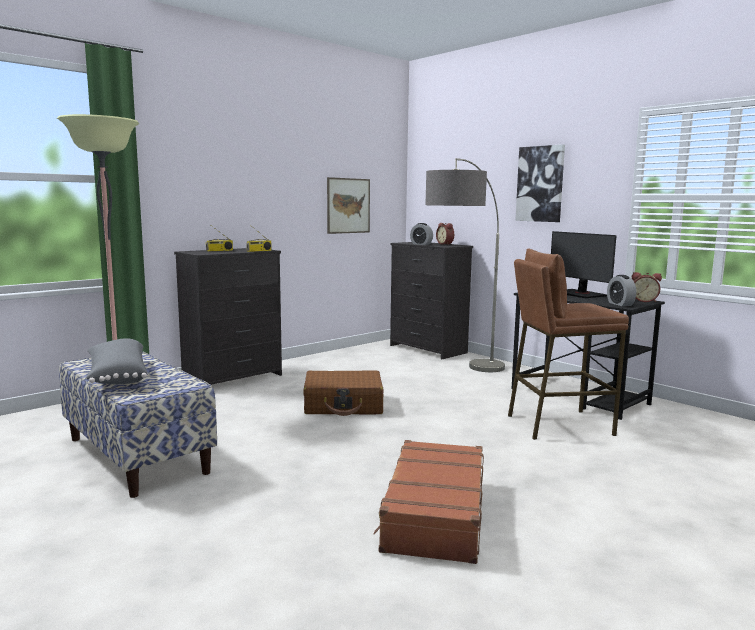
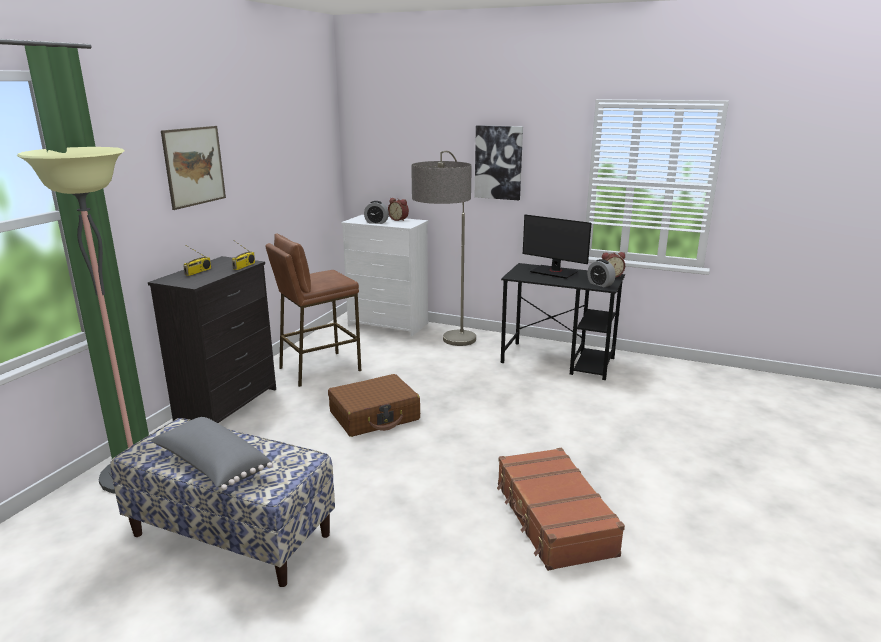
camera: 25 degrees left, 10 degrees up
(348, 205) = (296, 188): picture -> picture (194, 166)
(428, 349) = (388, 325): black dresser -> white dresser
(558, 424) = (566, 396): brown stool -> brown stool (319, 369)

